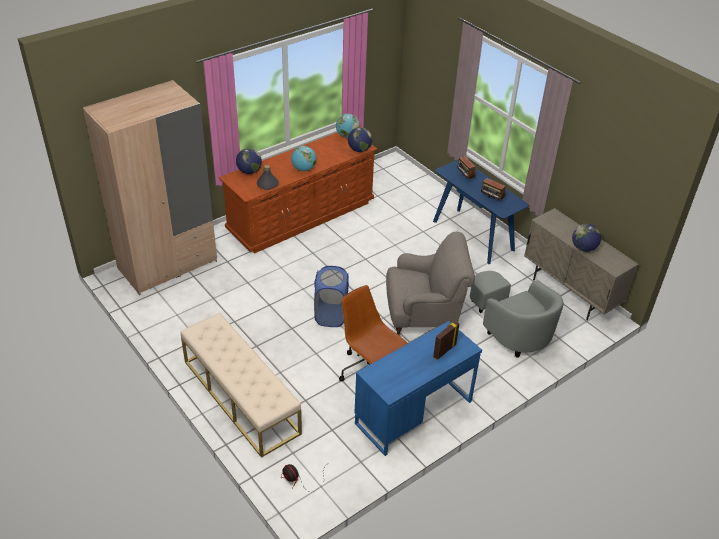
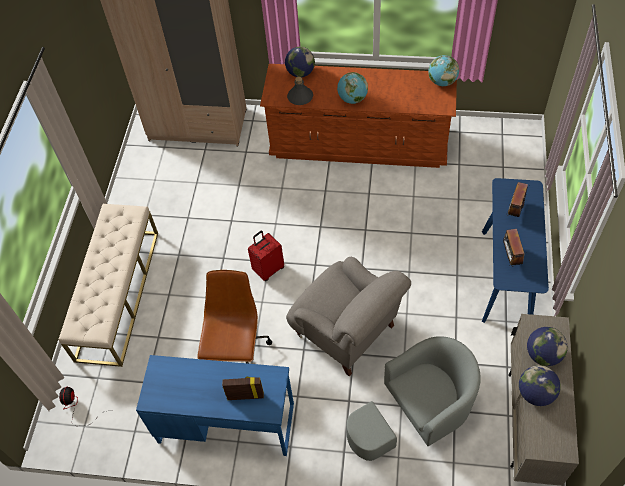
camera: 50 degrees right, 15 degrees up
(331, 315) = (268, 269): blue laundry basket -> red suitcase
(359, 150) = (434, 107): globe -> globe (543, 354)
(511, 329) = (416, 413): grey armchair -> grey armchair turned 135 degrees counterclockwise

